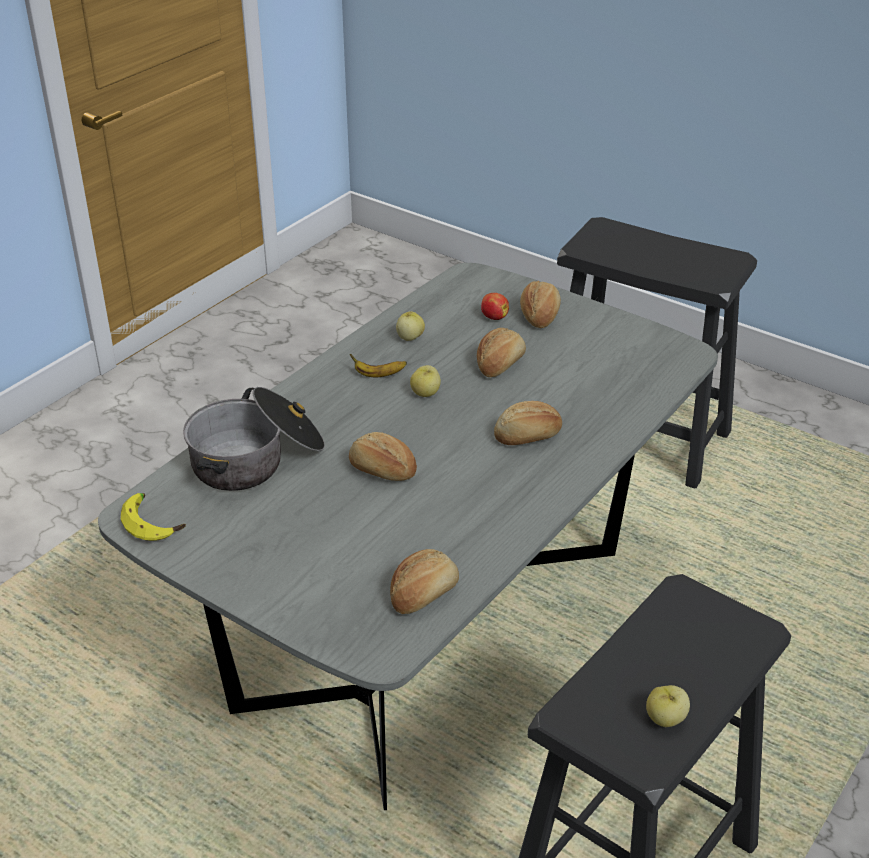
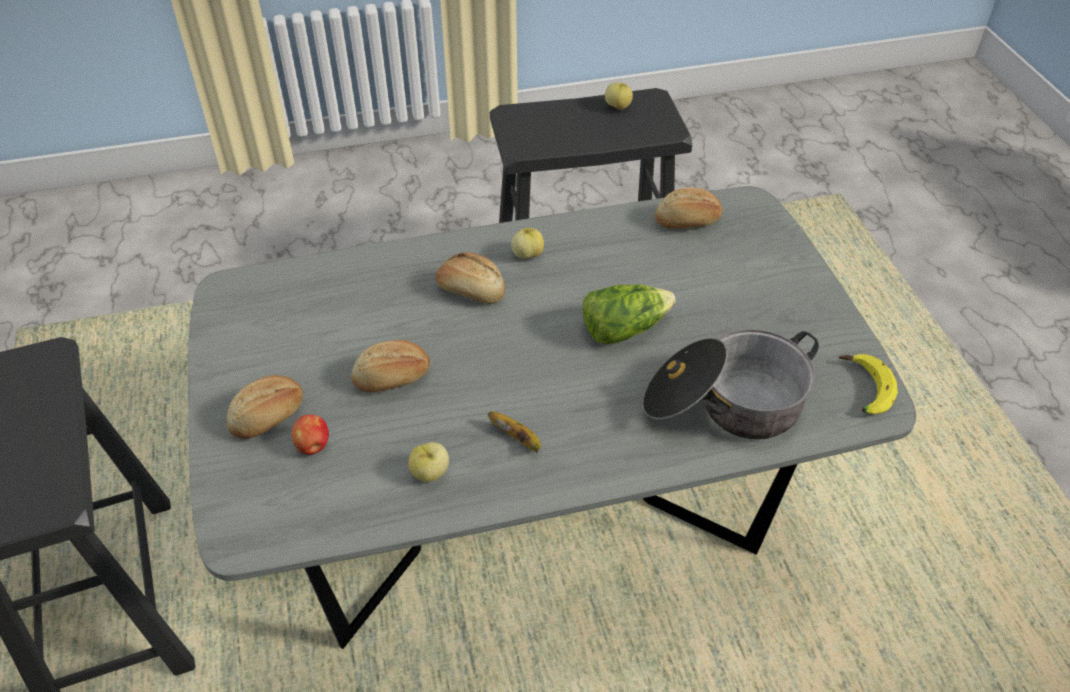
camera: 140 degrees left, 10 degrees up
(382, 471) = (623, 328): bread -> lettuce
(426, 393) = (499, 386): apple -> apple (527, 255)

